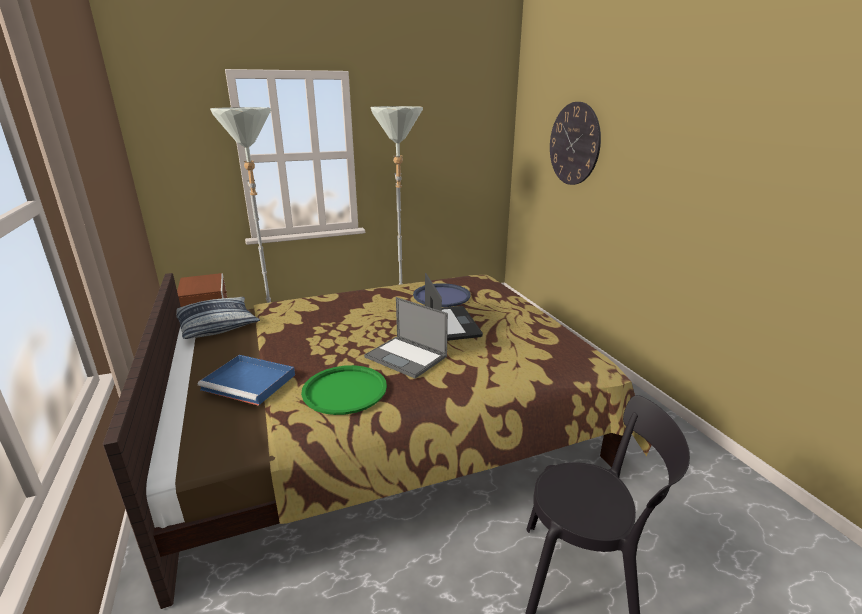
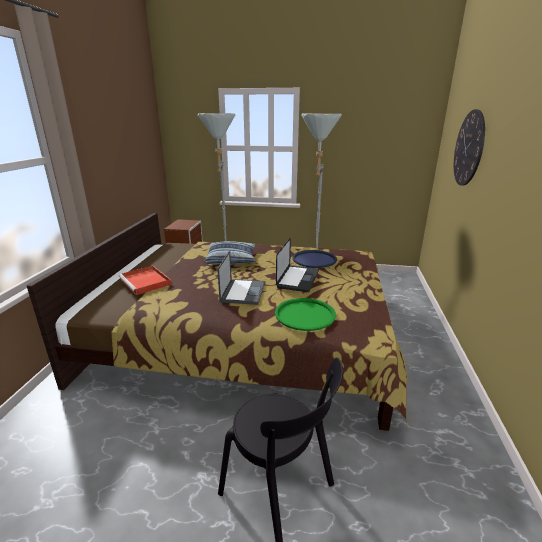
camera: 30 degrees right, 0 degrees up
(218, 325) = (169, 249): pillow -> pillow (231, 259)
(250, 382) = (146, 282): blue tray -> red tray
(344, 390) = (185, 300): green tray -> green tray (305, 315)
(407, 357) = (243, 291): laptop -> laptop turned 150 degrees counterclockwise

